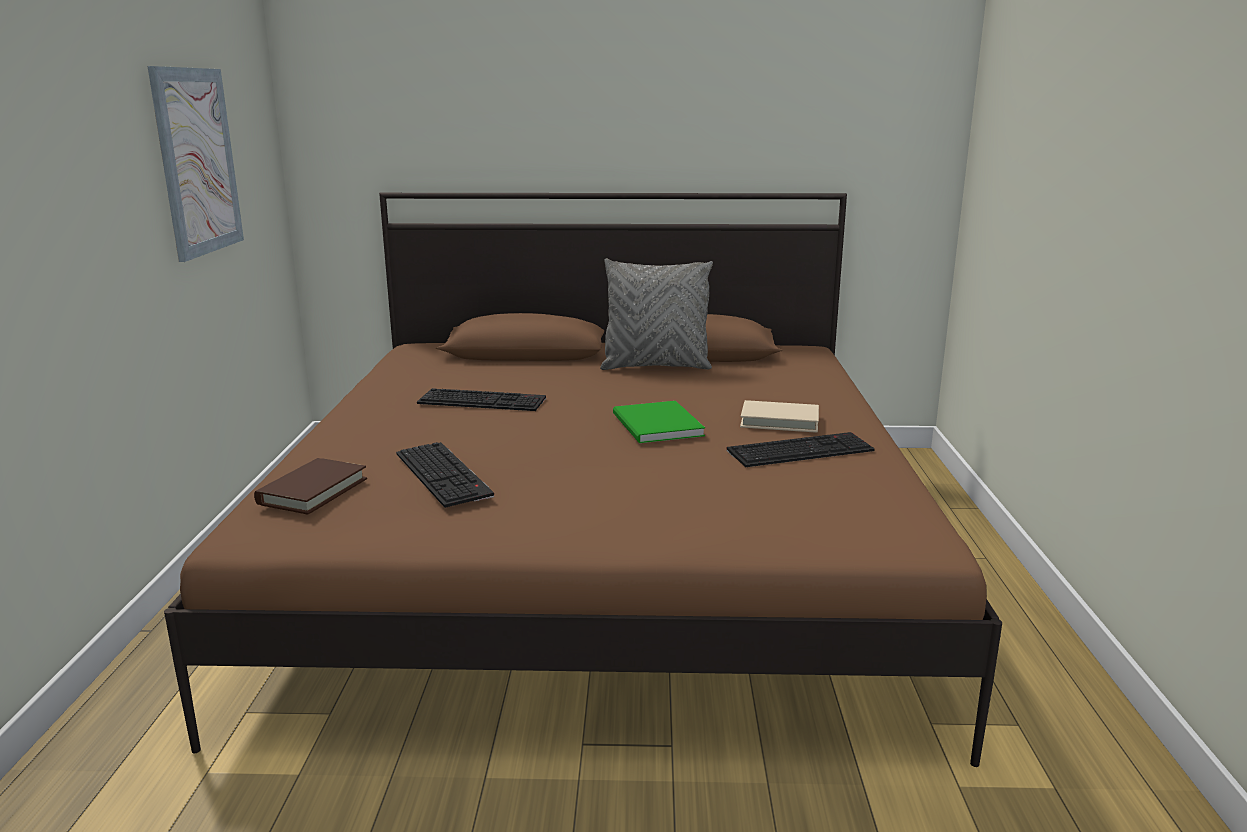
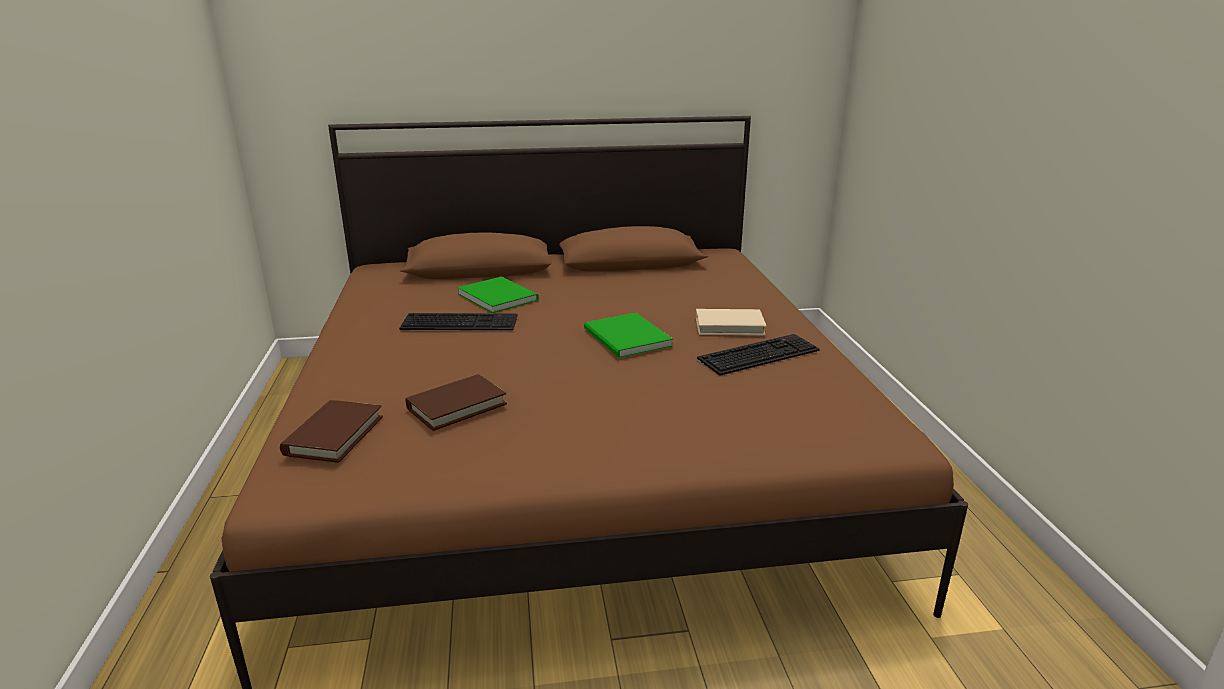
camera: 10 degrees left, 5 degrees up
(197, 161) = (156, 105): picture -> none
(445, 474) = (456, 406): keyboard -> brown book
(534, 378) = (498, 296): none -> green book
(656, 366) = (601, 277): grey pillow -> none

